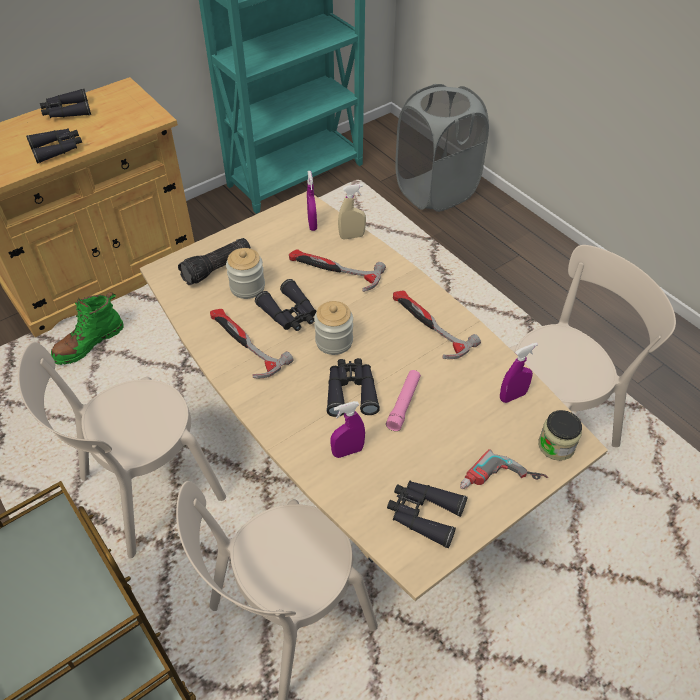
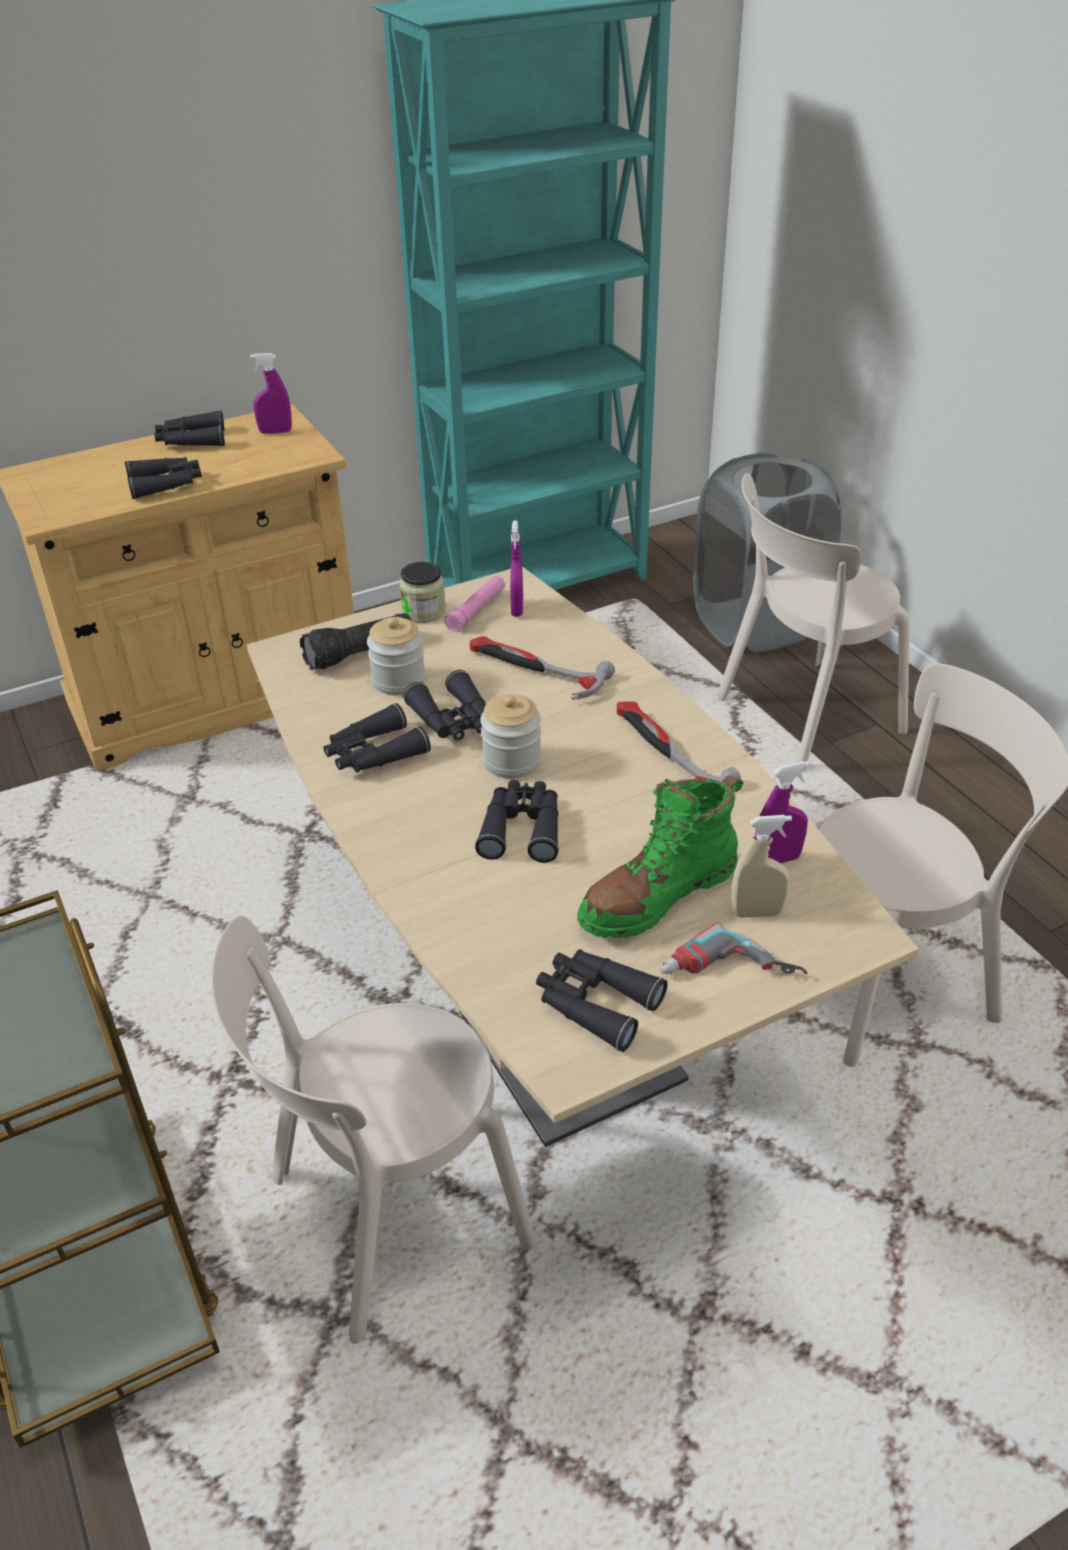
camera: 10 degrees right, 10 degrees down
(89, 343) = (174, 787): green boot -> green boot (658, 895)
(146, 492) = (211, 1002): beige chair -> beige chair (802, 718)
(243, 345) = (374, 754): hammer -> black binoculars
(347, 451) = (496, 907): purple spray bottle -> purple spray bottle (275, 432)
(352, 236) = (573, 628): beige spray bottle -> beige spray bottle (757, 912)
(403, 403) = (600, 852): pink flashlight -> pink flashlight (476, 610)
(556, 445) = (833, 933): jar -> jar (424, 611)

